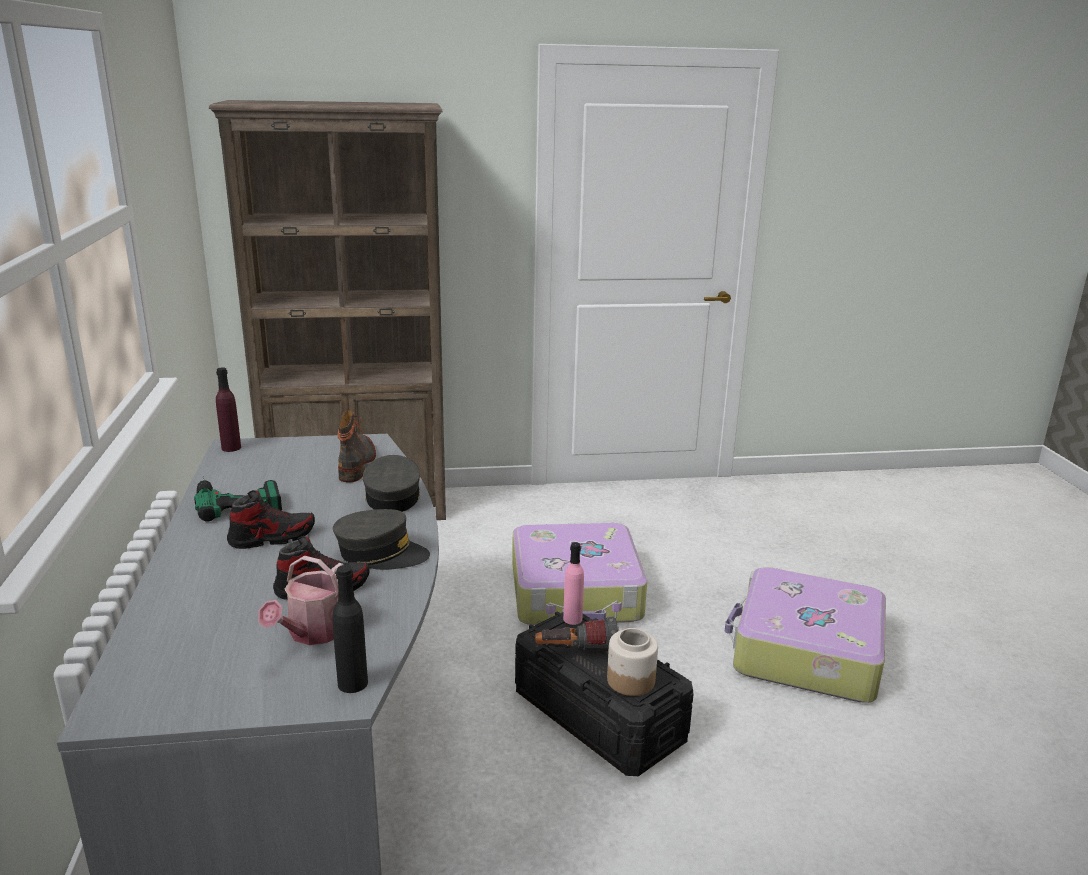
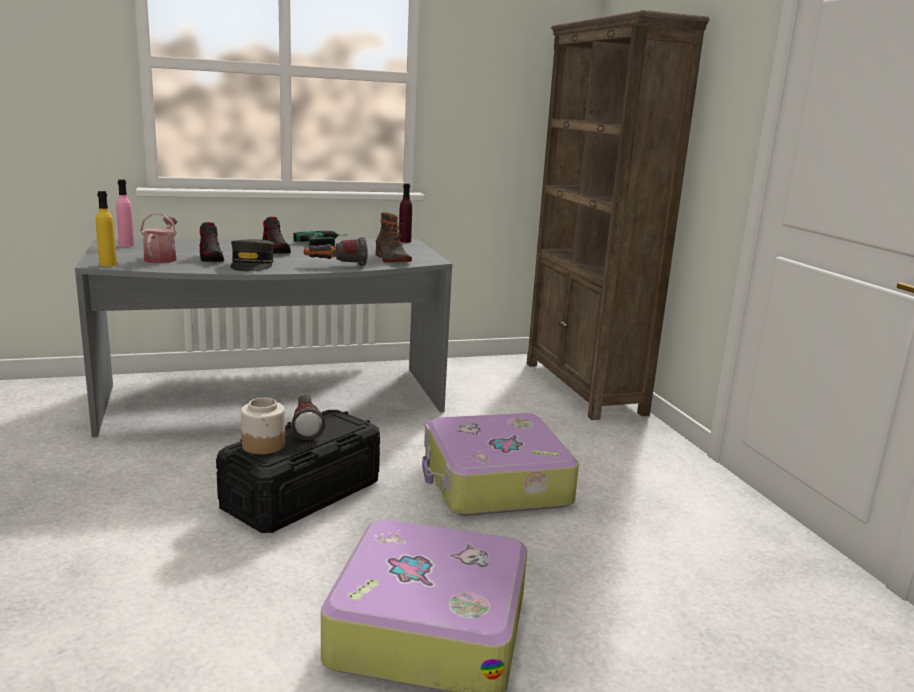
camera: 80 degrees right, 5 degrees down
(312, 633) = (162, 258): watering can -> watering can turned 75 degrees clockwise
(352, 683) = (108, 264): black bottle -> yellow bottle
(357, 463) = (391, 259): boot -> boot turned 75 degrees clockwise
(392, 497) = (336, 265): grey cap -> flashlight
(572, 619) = (355, 424): pink bottle -> pink bottle (126, 245)

